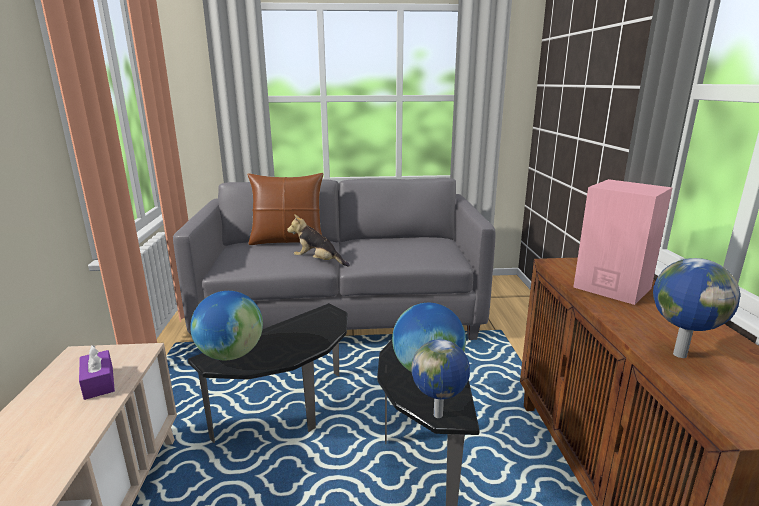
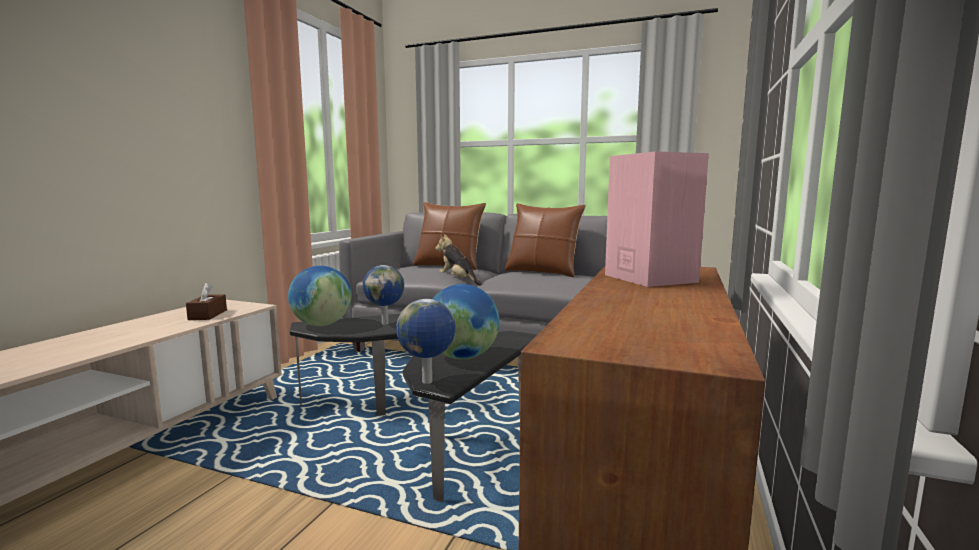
camera: 25 degrees right, 10 degrees down
(99, 382) = (208, 315): purple tissue box -> brown tissue box
(389, 239) = (542, 272): none -> brown pillow
(678, 354) = (614, 309): globe -> globe (385, 323)

